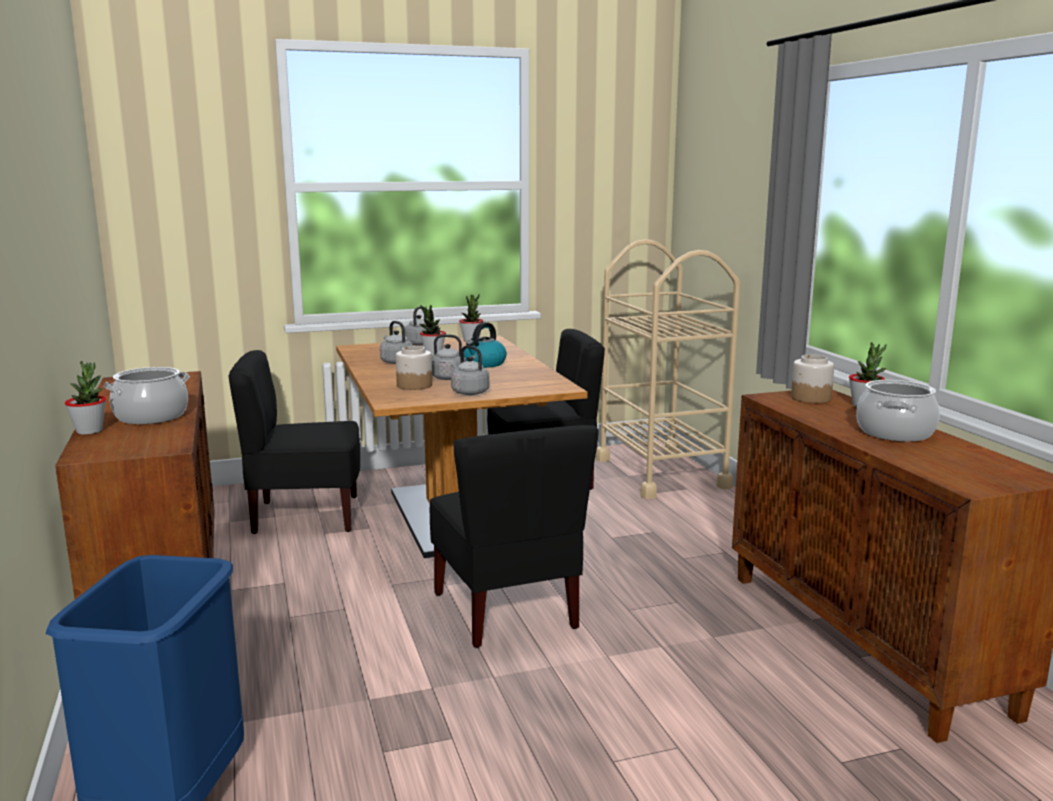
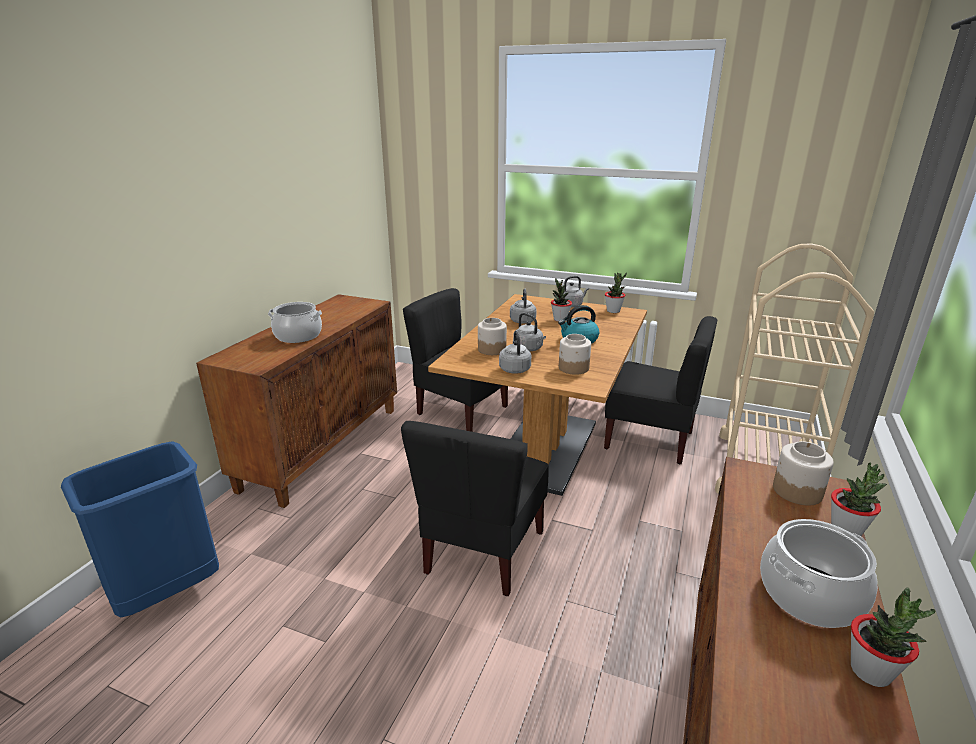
camera: 40 degrees right, 10 degrees up
(89, 431) = (254, 339): potted plant -> potted plant (871, 671)
(522, 381) = (573, 368): none -> jar

